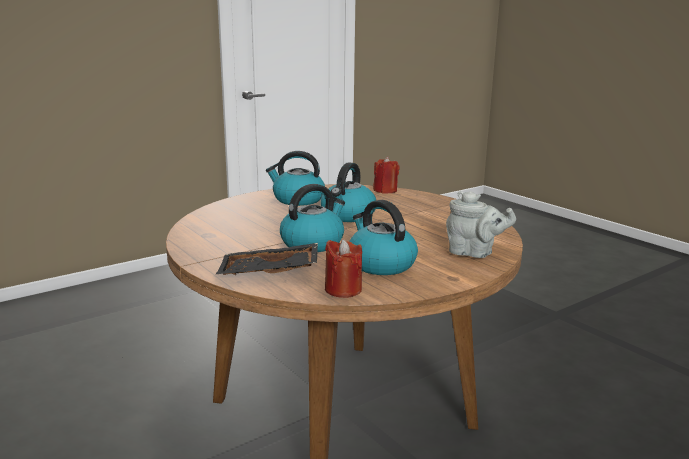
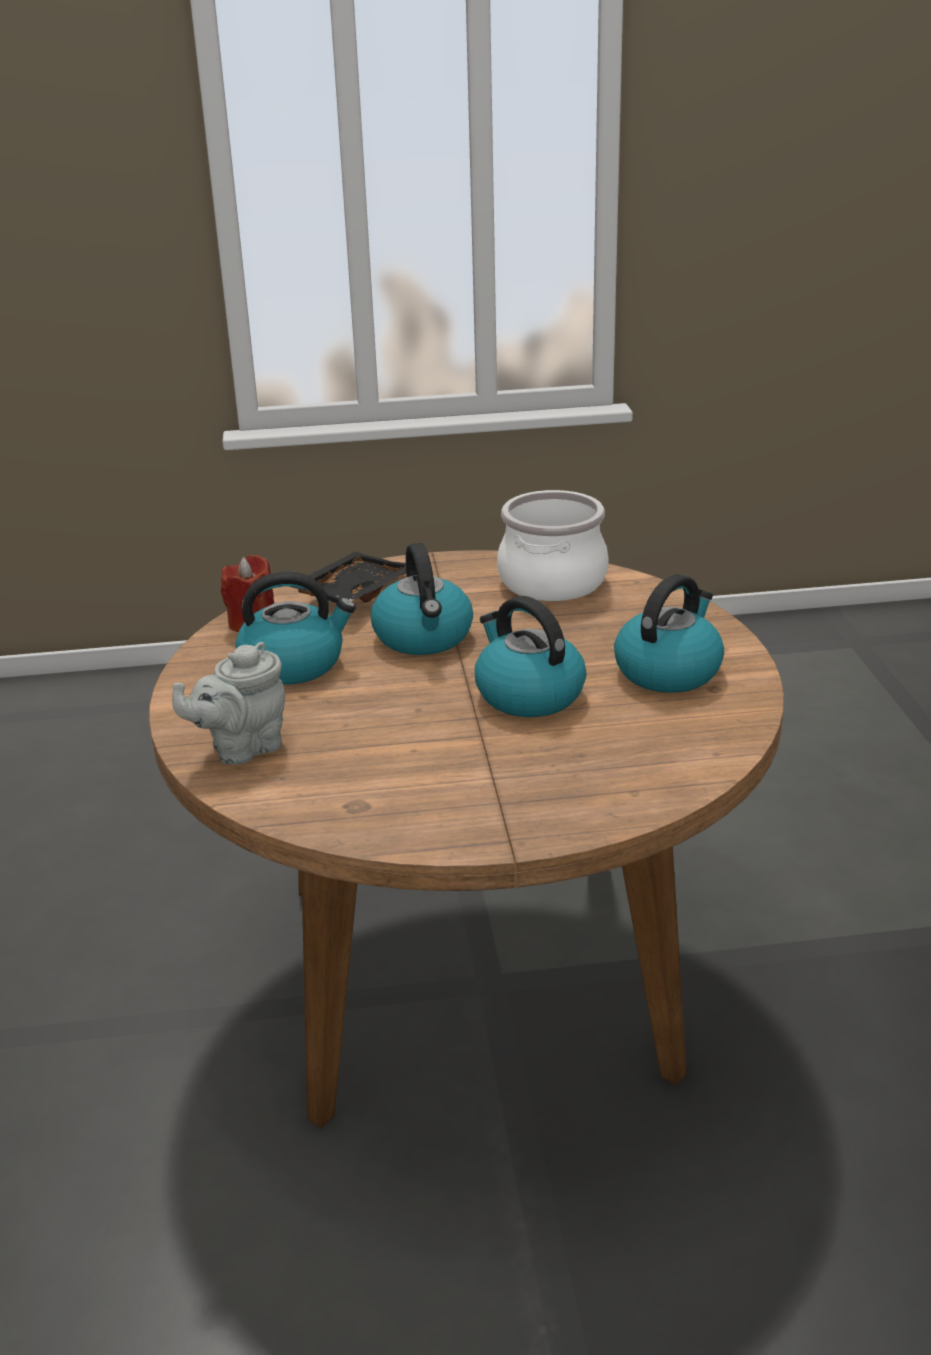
camera: 120 degrees right, 10 degrees up
(212, 230) = (551, 582): none -> cooking pot
(385, 190) = (673, 783): red candle -> none

